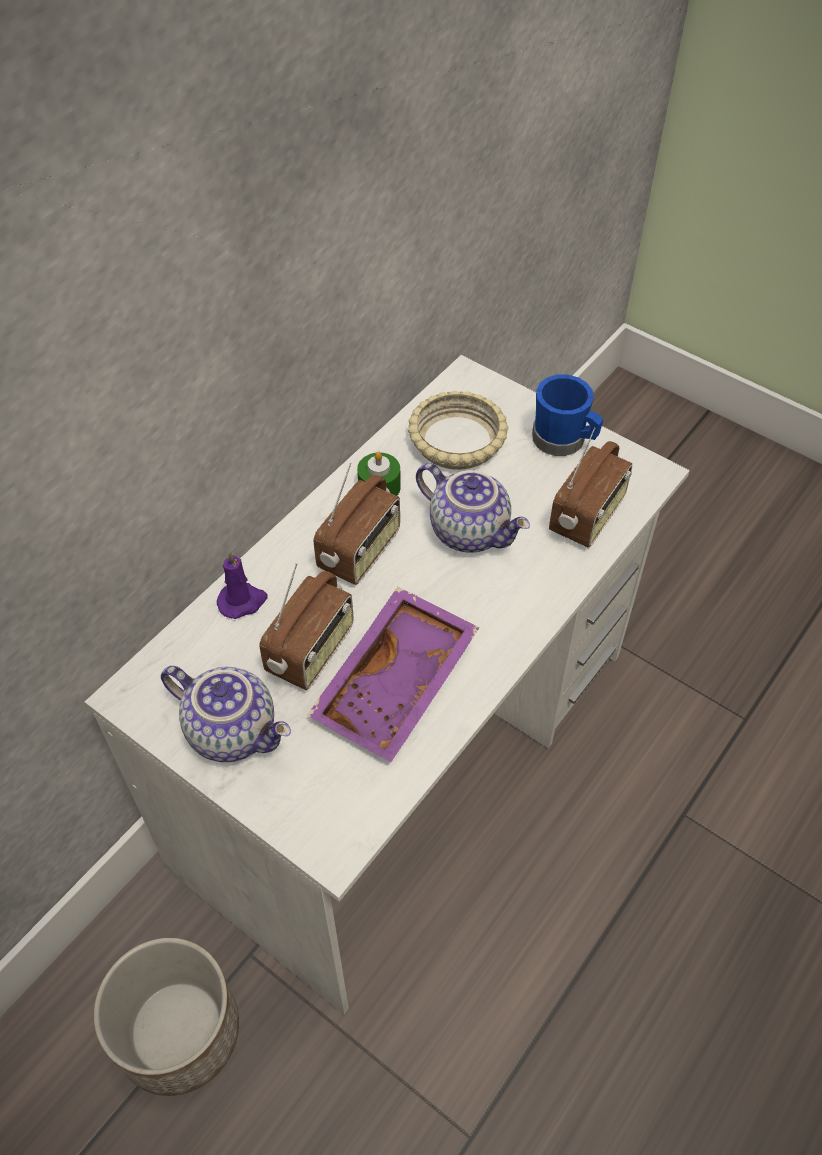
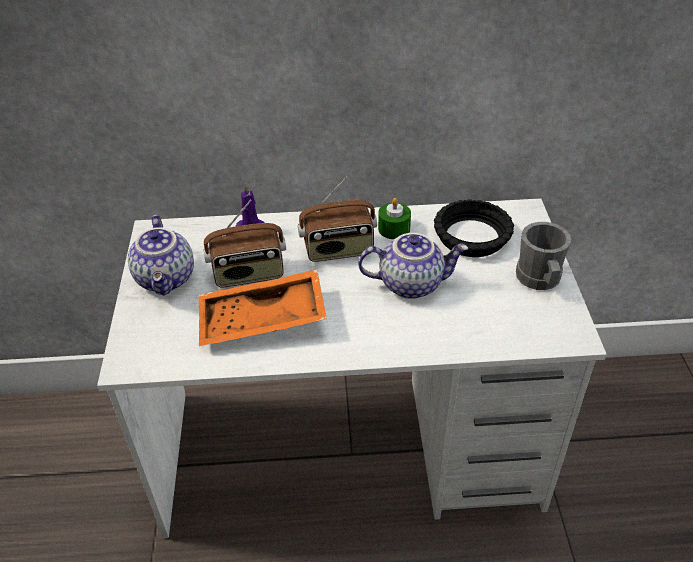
camera: 50 degrees right, 10 degrees down
(180, 1032) = (96, 469): planter -> none
(398, 685) = (262, 322): purple tray -> orange tray
(457, 439) = (473, 236): beige bowl -> black bowl
(471, 531) = (411, 283): teapot -> teapot turned 90 degrees counterclockwise
(564, 440) = (539, 279): blue mug -> grey mug
(588, 516) = (493, 327): radio -> none

